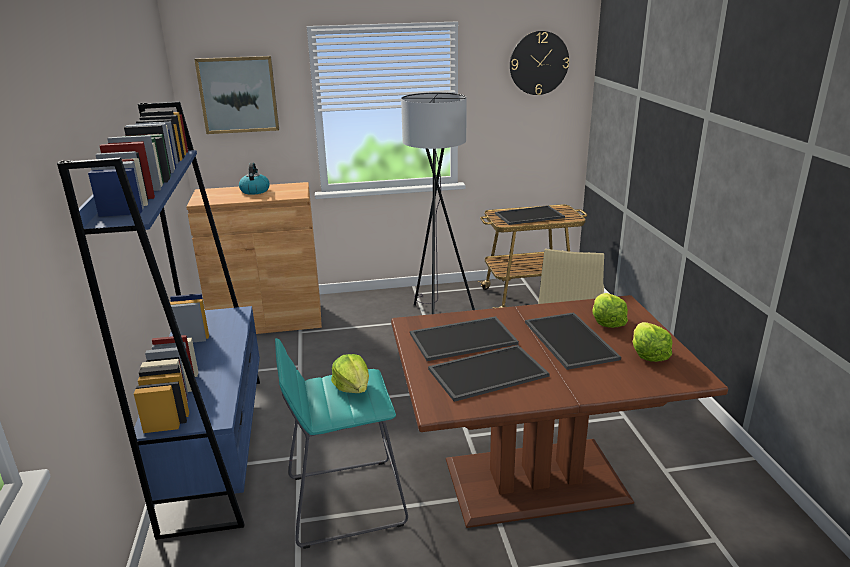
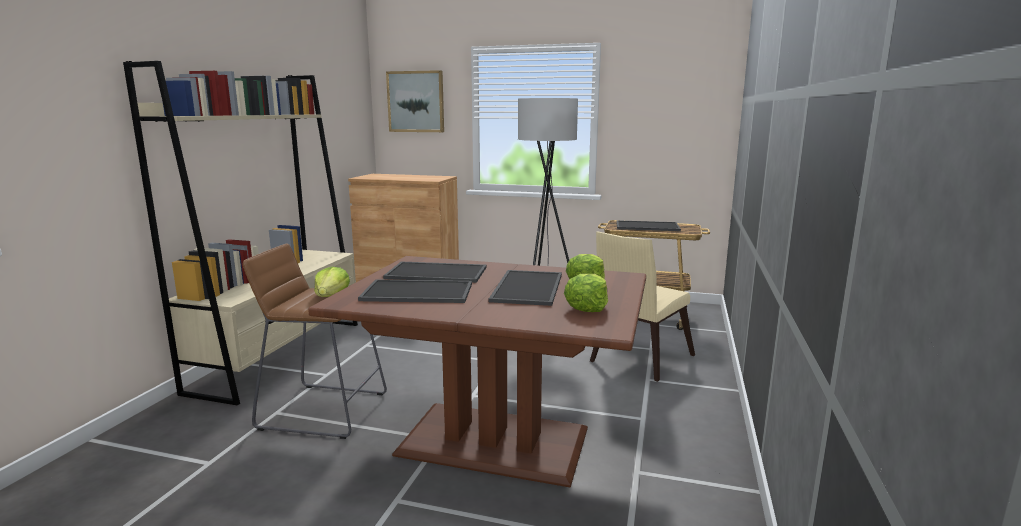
camera: 25 degrees right, 10 degrees down
(216, 447) = (281, 355): blue bookcase -> beige bookcase
(255, 191) = (409, 176): kettle -> none
(345, 501) = (323, 410): turquoise stool -> brown stool
(539, 63) = (680, 83): wall clock -> none

